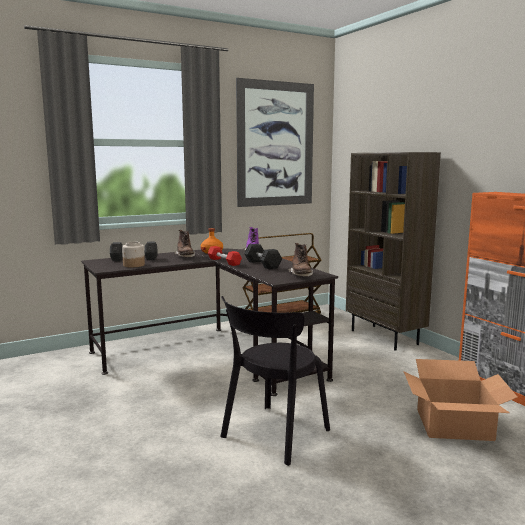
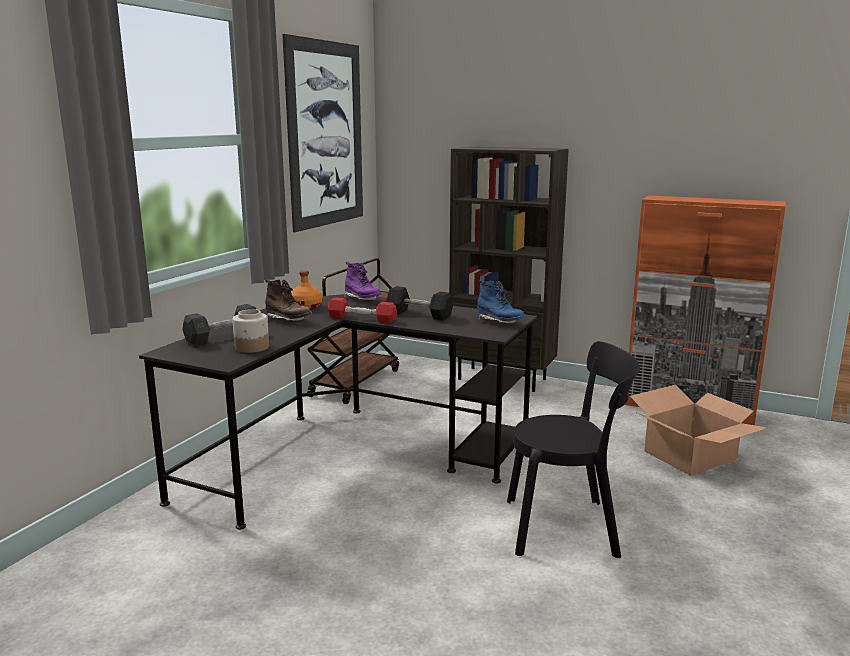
camera: 35 degrees left, 5 degrees up
(272, 435) = (567, 527): black chair -> black chair turned 90 degrees counterclockwise
(301, 275) = (499, 322): brown boot -> blue boot

